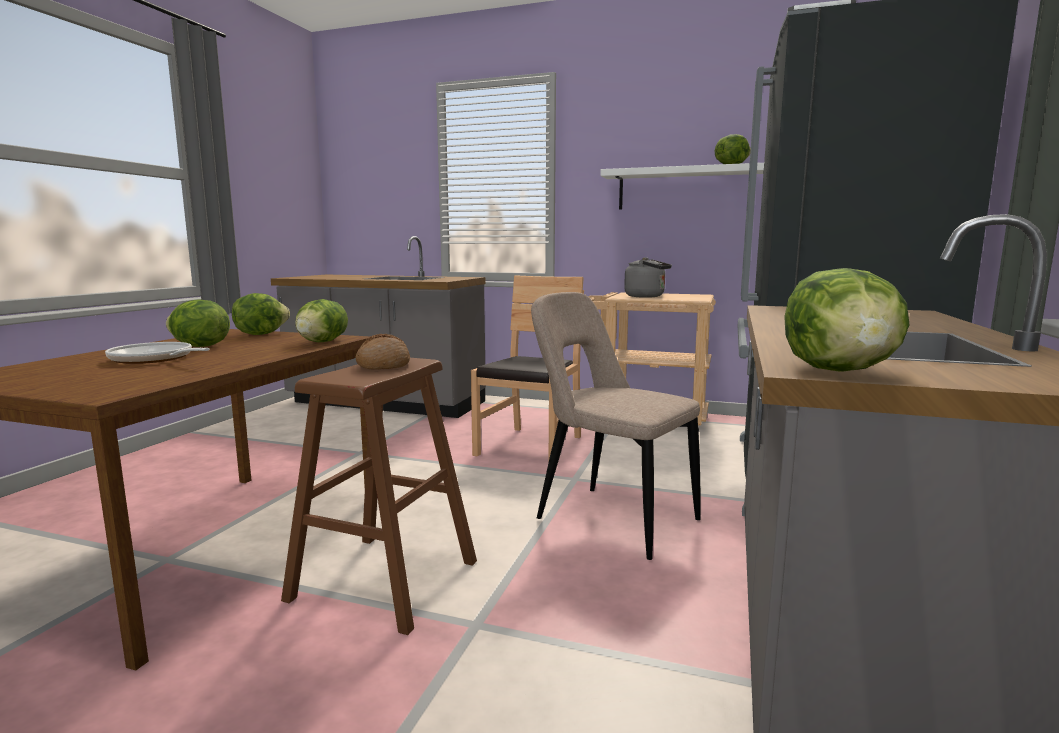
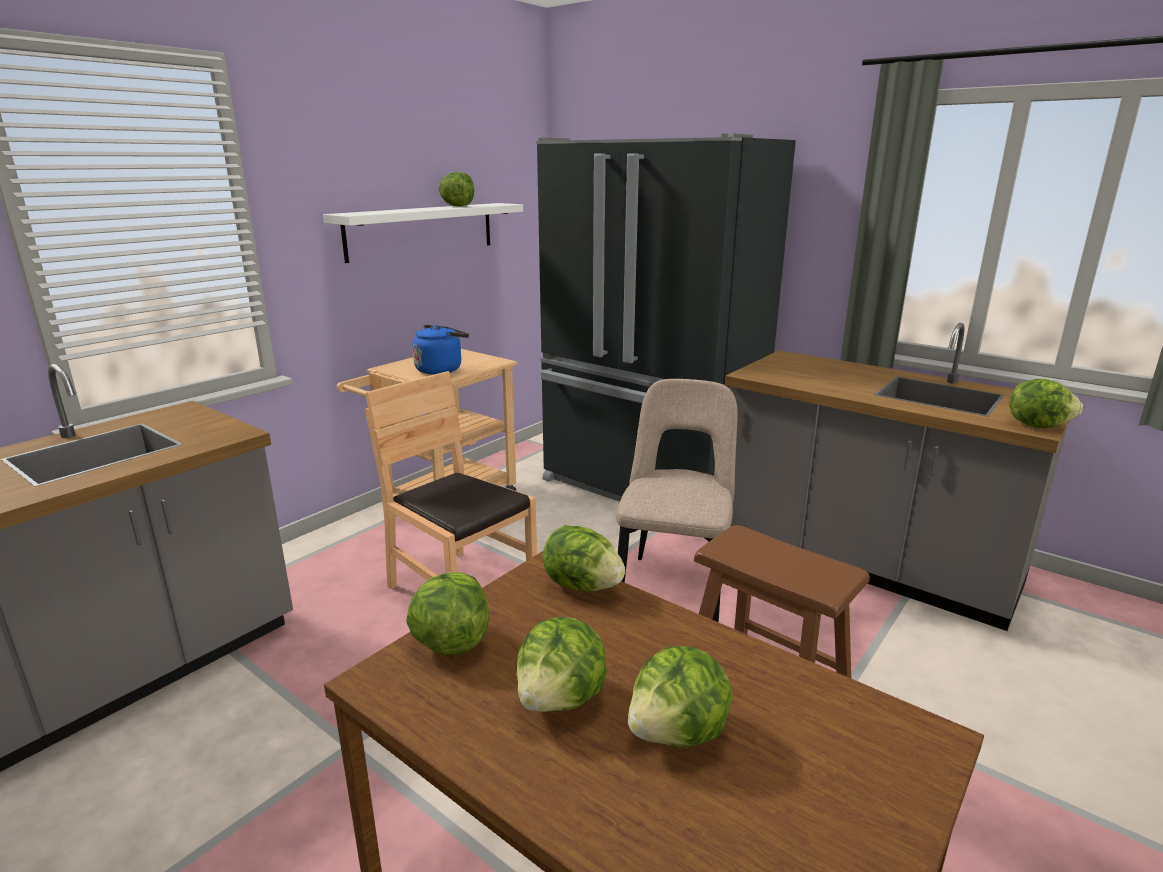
camera: 70 degrees left, 10 degrees up
(155, 359) = (678, 733): frying pan -> lettuce
(383, 365) = (759, 554): bread -> none
(610, 518) = (674, 591): beige chair -> beige chair turned 135 degrees clockwise
(647, 296) = (441, 369): grey kettle -> blue kettle

